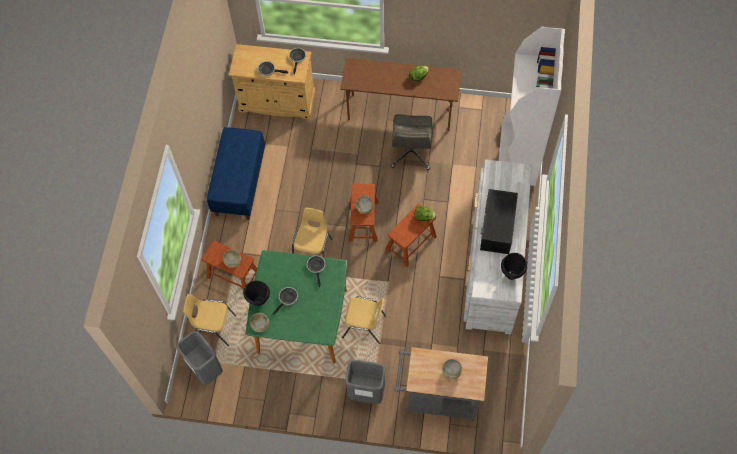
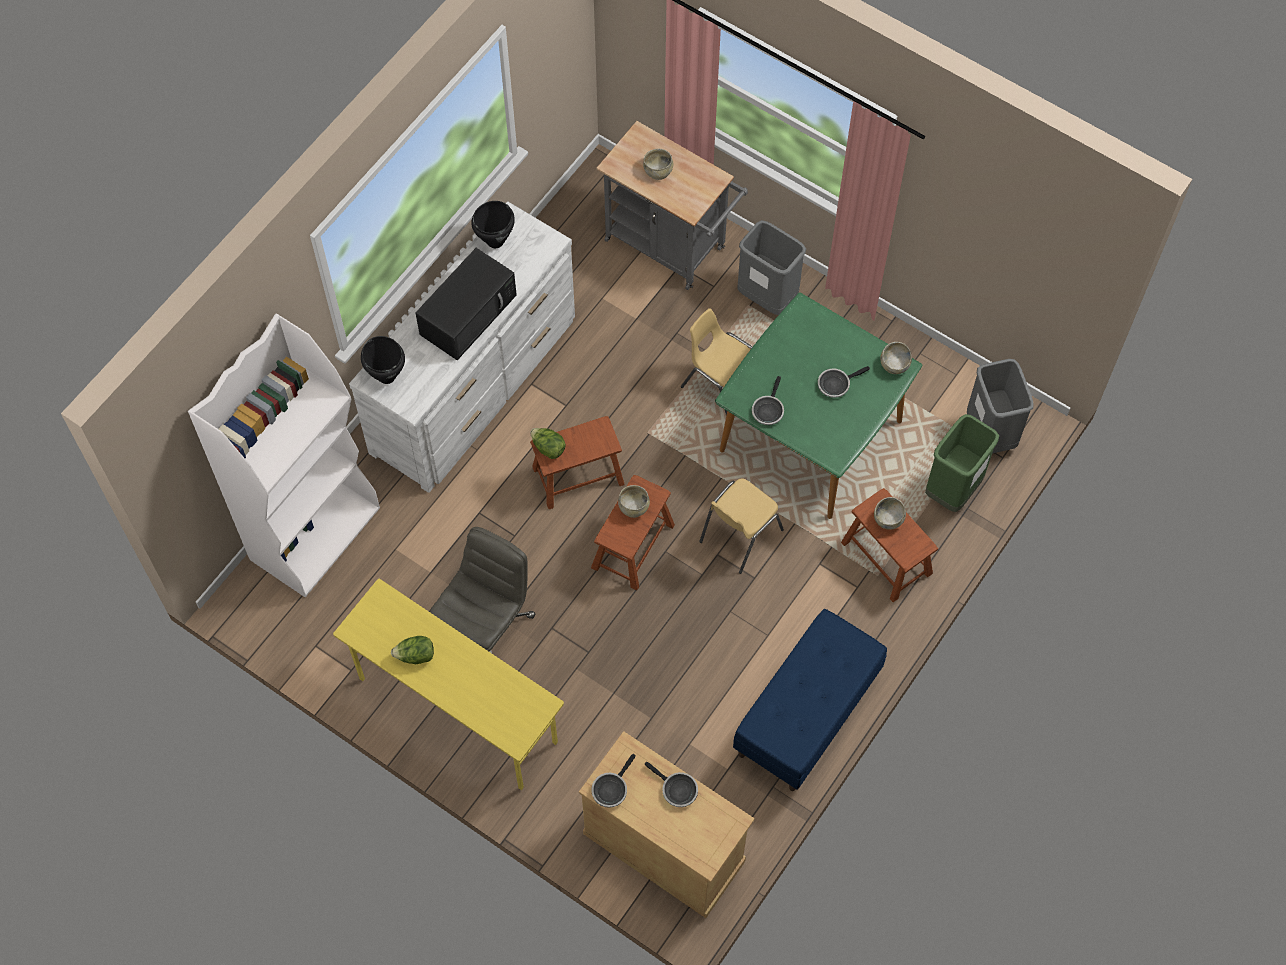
camera: 155 degrees left, 0 degrees up
(213, 327) = (953, 490): yellow chair -> green trash can
(259, 301) = (880, 400): black cooking pot -> black cooking pot (387, 376)
(400, 112) = (457, 711): brown desk -> yellow desk

